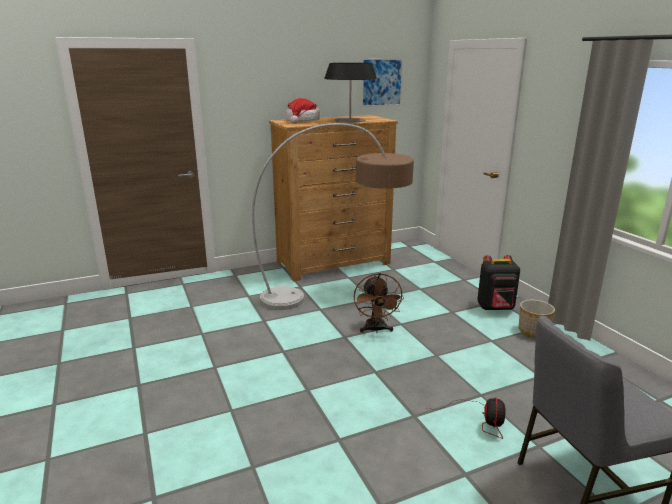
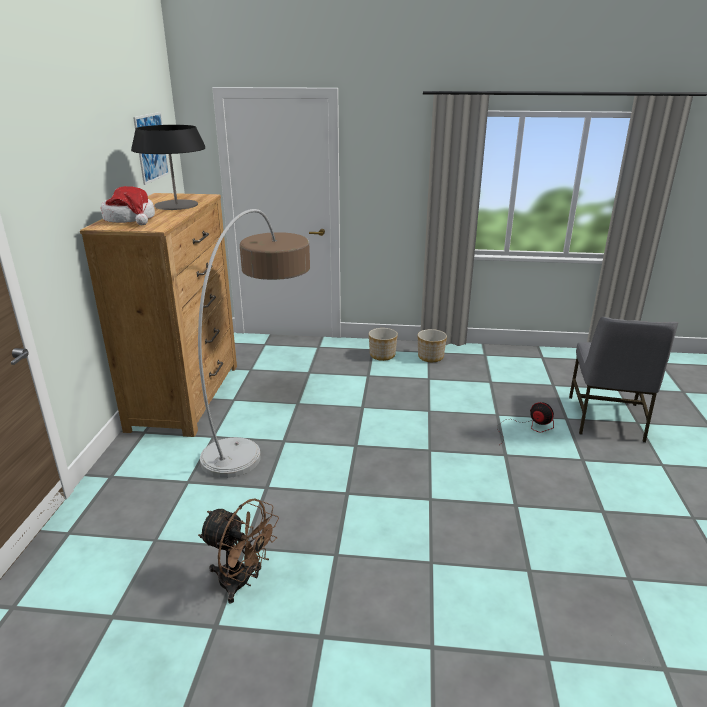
camera: 60 degrees left, 5 degrees up
(376, 330) = (359, 423): brown fan -> brown fan (242, 582)
(496, 308) = (382, 355): black backpack -> planter

